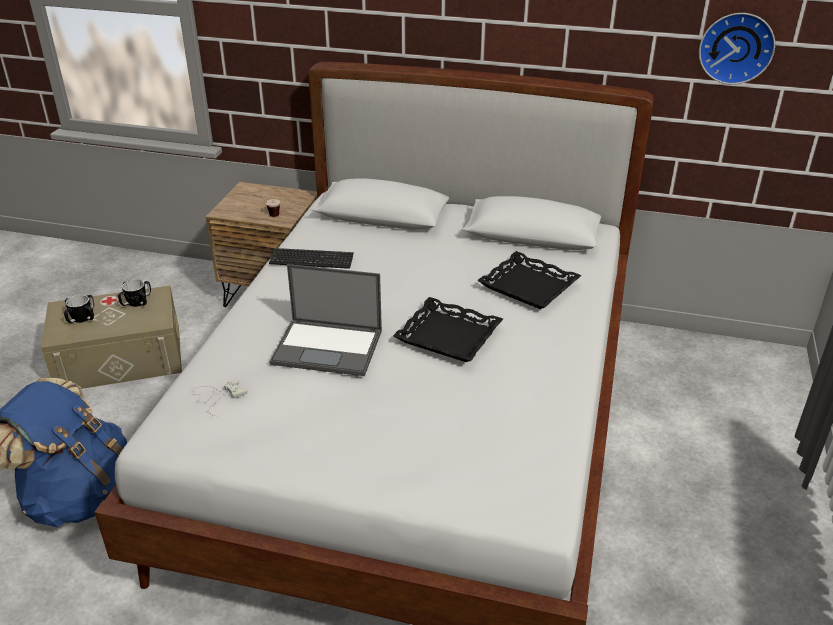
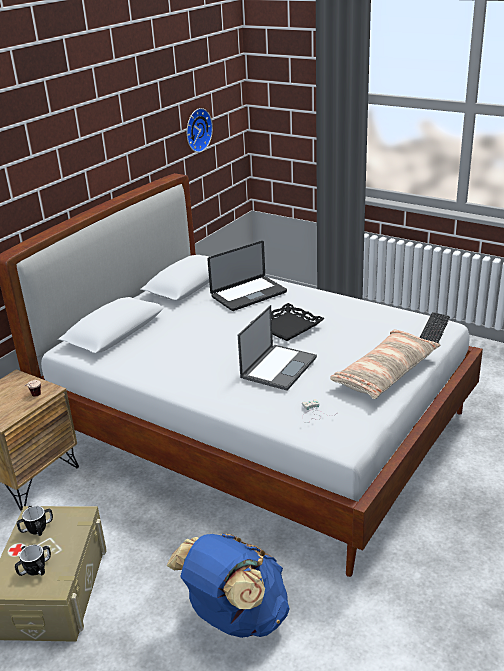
camera: 70 degrees left, 5 degrees down
(311, 260) = (157, 366): keyboard -> keyboard (434, 330)
(346, 456) = (385, 373): none -> pillow
(529, 286) = (249, 295): black tray -> laptop

